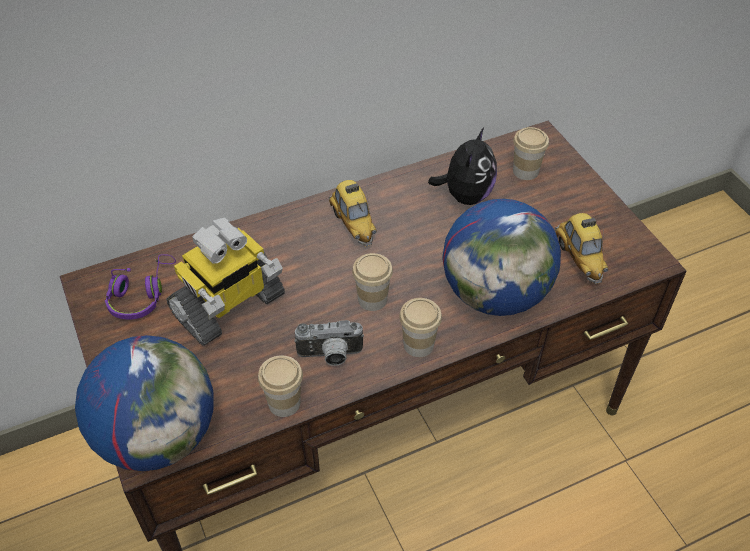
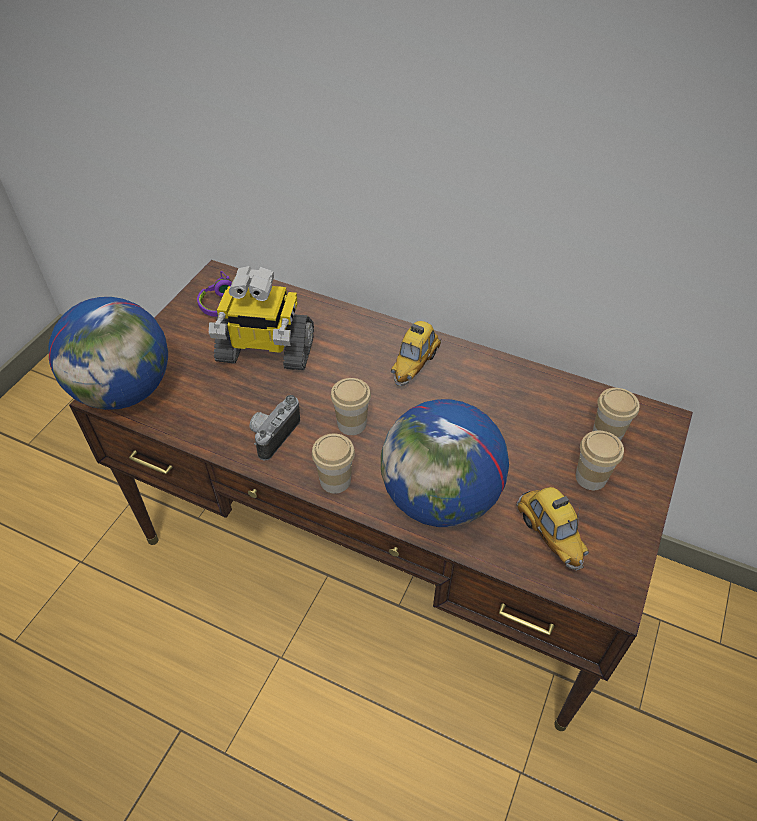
camera: 50 degrees right, 0 degrees up
(284, 403) = (207, 436): cup -> cup (590, 477)
(330, 356) = (273, 435): camera -> camera turned 75 degrees clockwise
(465, 195) = (527, 411): plush toy -> none
(579, 258) = (549, 535): toy car -> toy car turned 60 degrees counterclockwise

